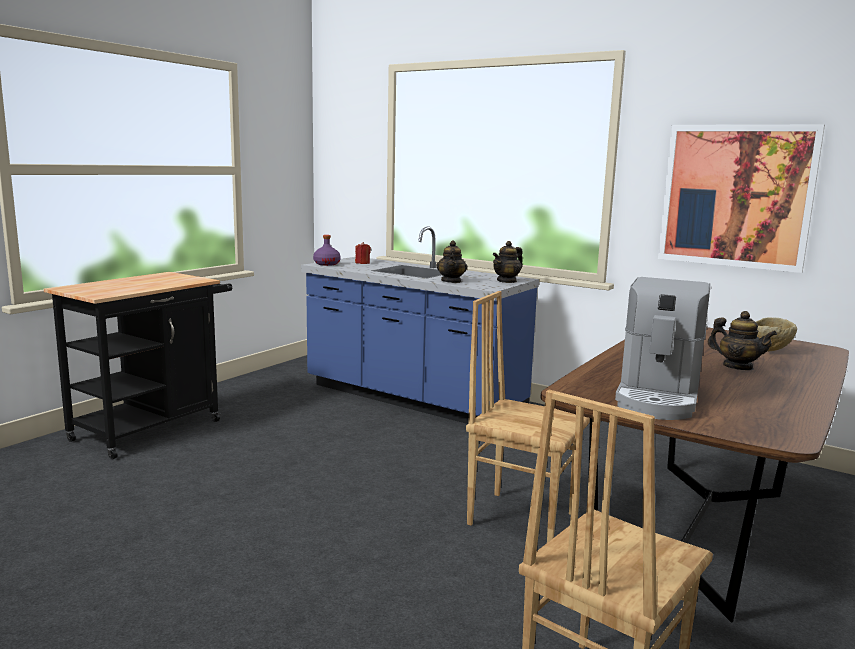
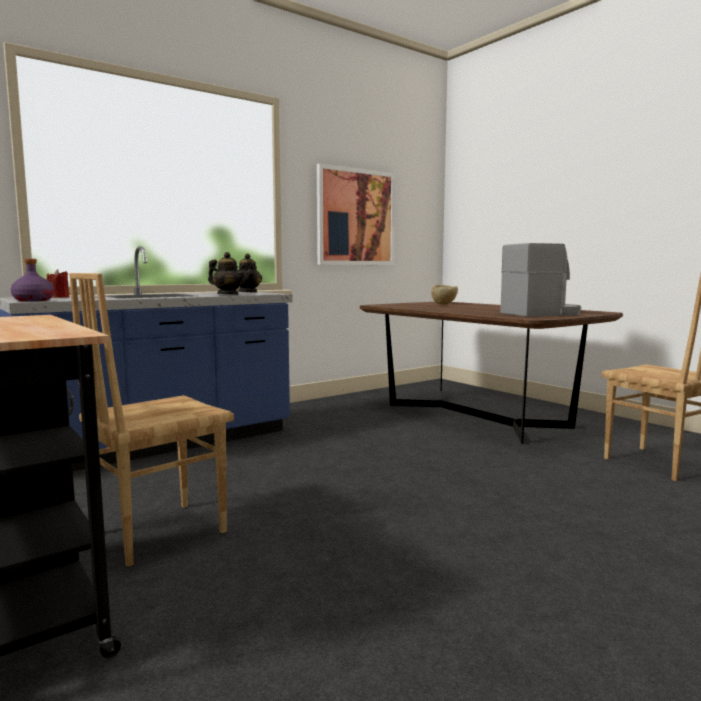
camera: 70 degrees left, 5 degrees down
(521, 518) = (445, 447): brown chair -> brown chair (157, 532)
(658, 398) = (542, 314): coffee machine -> coffee machine turned 60 degrees counterclockwise
(737, 367) = (477, 307): teapot -> none

